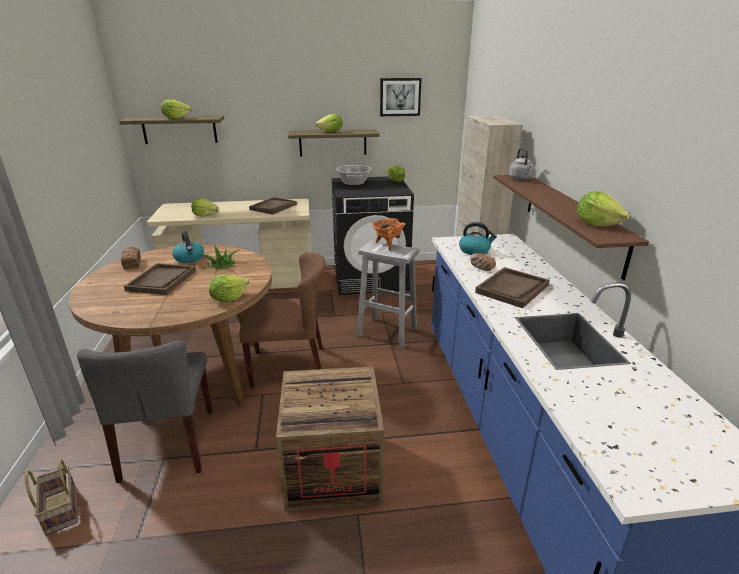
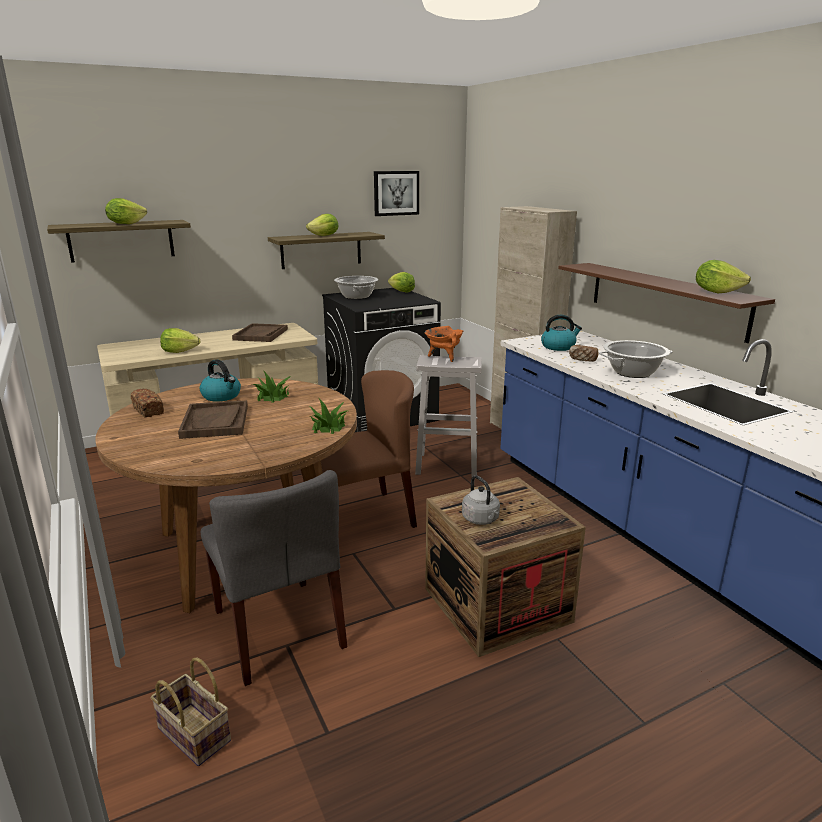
camera: 20 degrees left, 5 degrees down
(229, 298) = (328, 427): lettuce -> potted plant
(512, 289) = (632, 373): brown tray -> cooking pot
(520, 179) = (589, 266): grey kettle -> grey kettle (481, 520)

